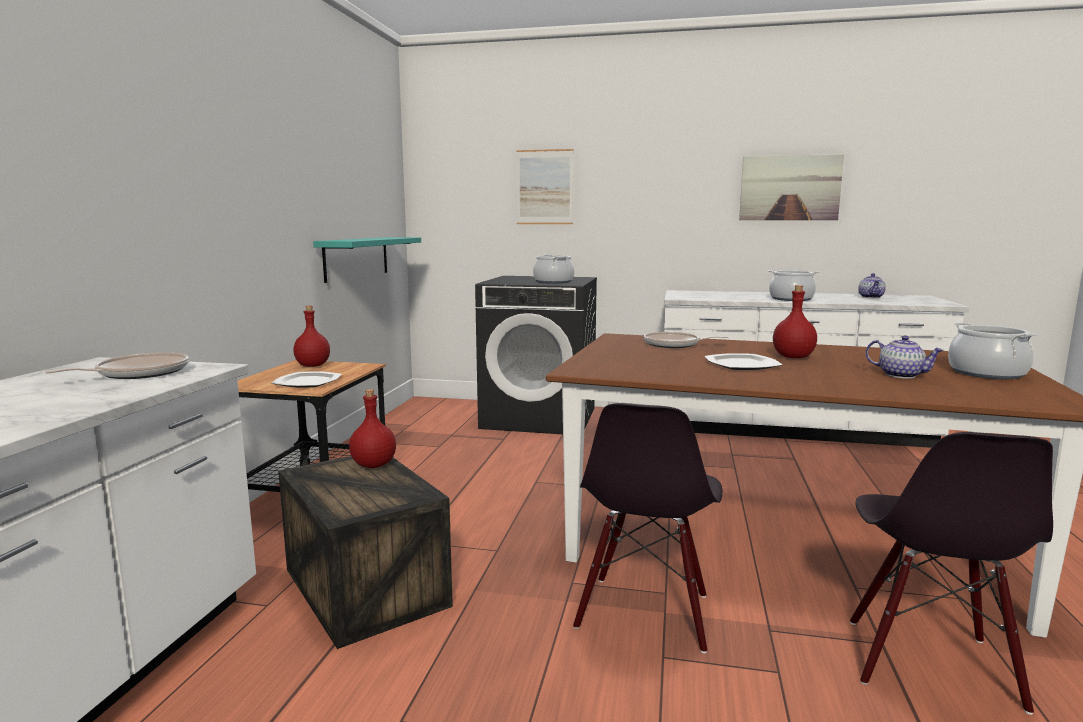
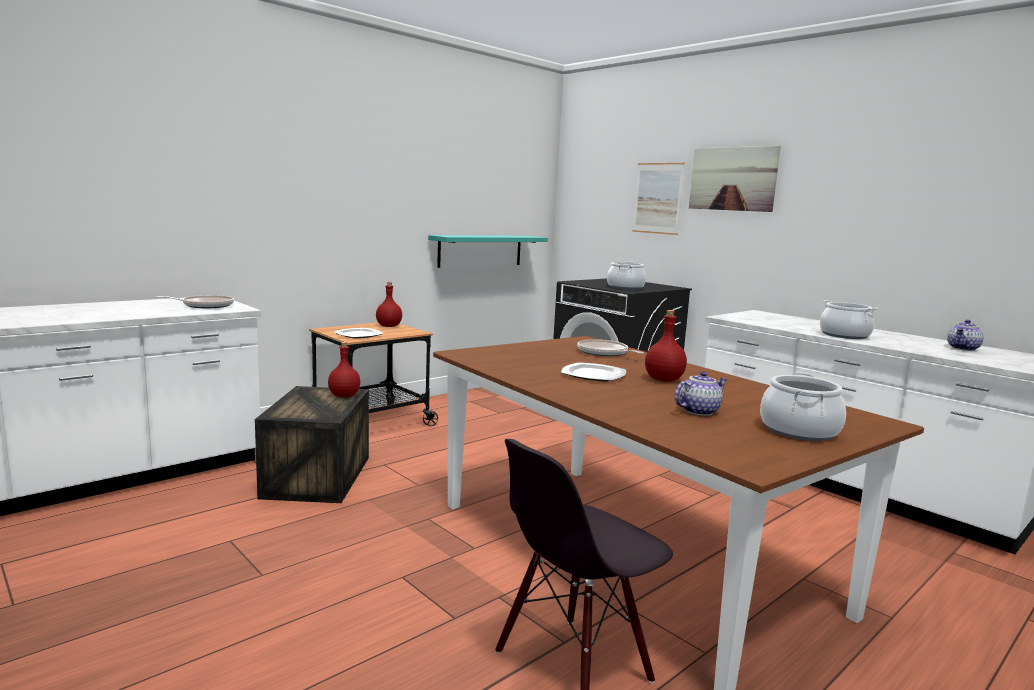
camera: 35 degrees right, 0 degrees up
(645, 613) = (438, 552): black chair -> none
(790, 188) = (898, 210): picture -> picture (732, 179)
(901, 375) = (698, 411): teapot -> teapot turned 105 degrees counterclockwise

